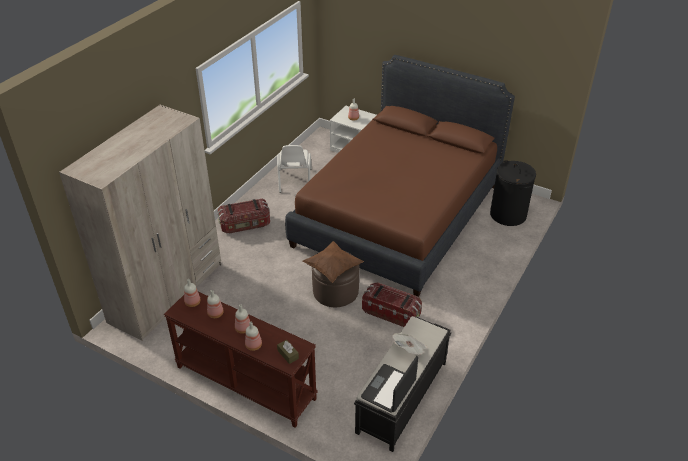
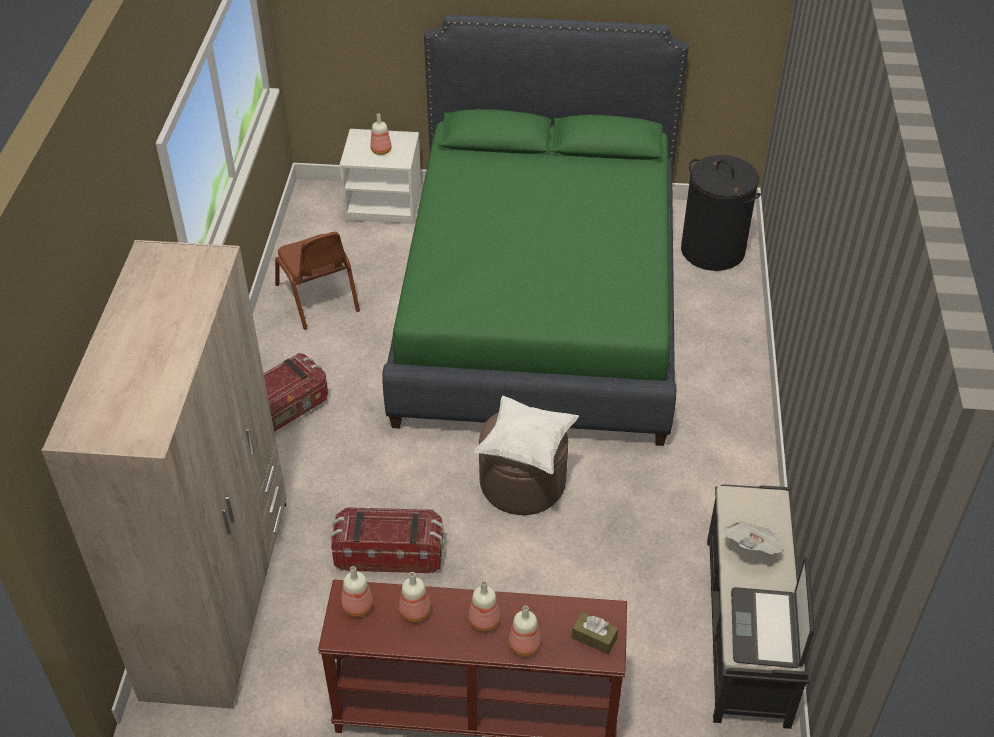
camera: 25 degrees left, 5 degrees up
(294, 181) = (318, 298): white chair -> brown chair
(333, 268) = (526, 446): brown pillow -> white pillow
(391, 313) = (638, 487): storage box -> storage box (389, 553)
(398, 214) = (539, 305): brown bed -> green bed

